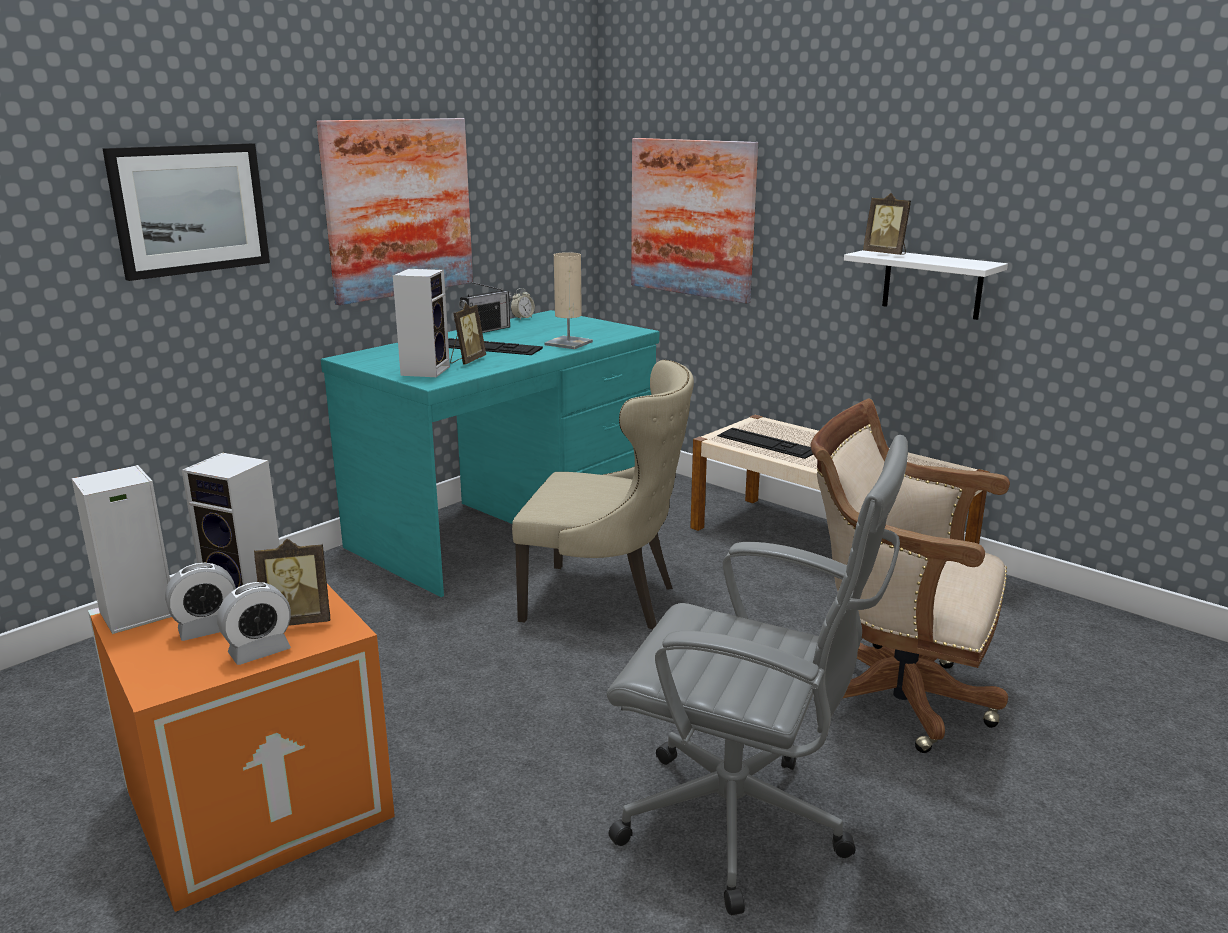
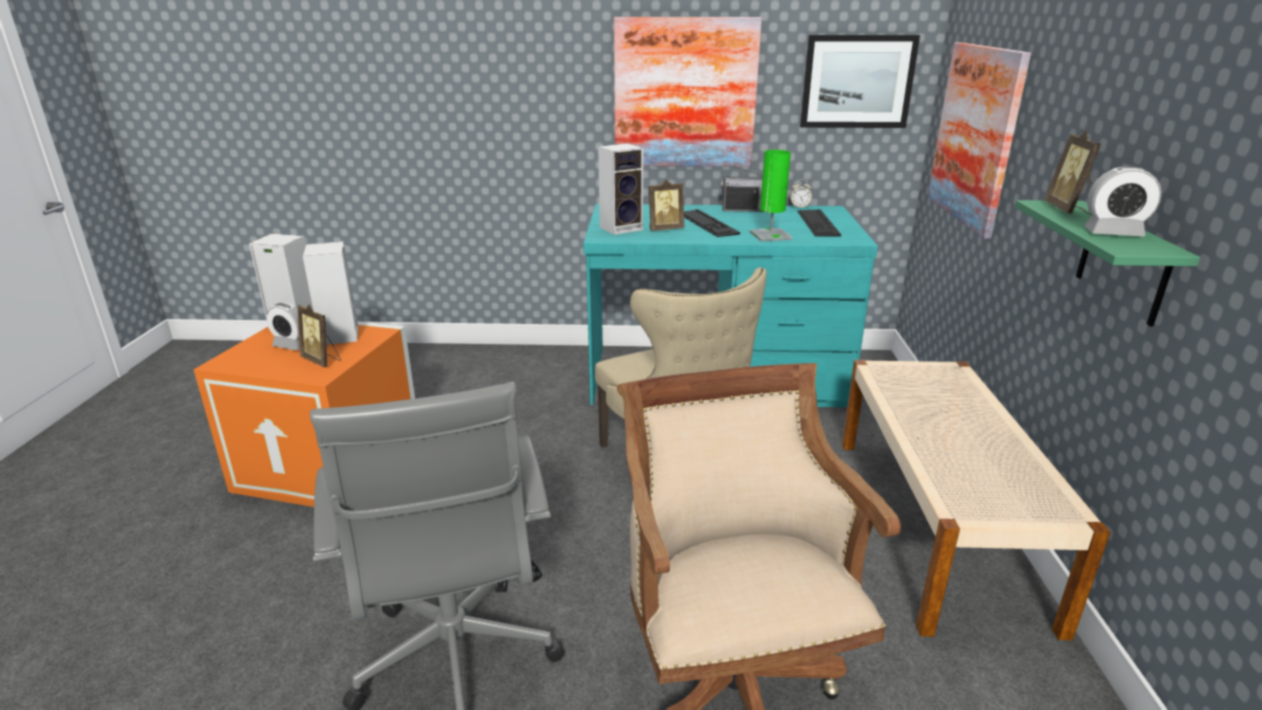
camera: 50 degrees right, 5 degrees up
(190, 209) = (507, 79): picture -> picture (857, 82)
(259, 651) = (277, 367): alarm clock -> alarm clock (1113, 233)
(568, 343) = (770, 235): beige table lamp -> green table lamp
(767, 443) = (911, 390): keyboard -> keyboard (817, 223)
(932, 284) = (1123, 263): white shelf -> green shelf

